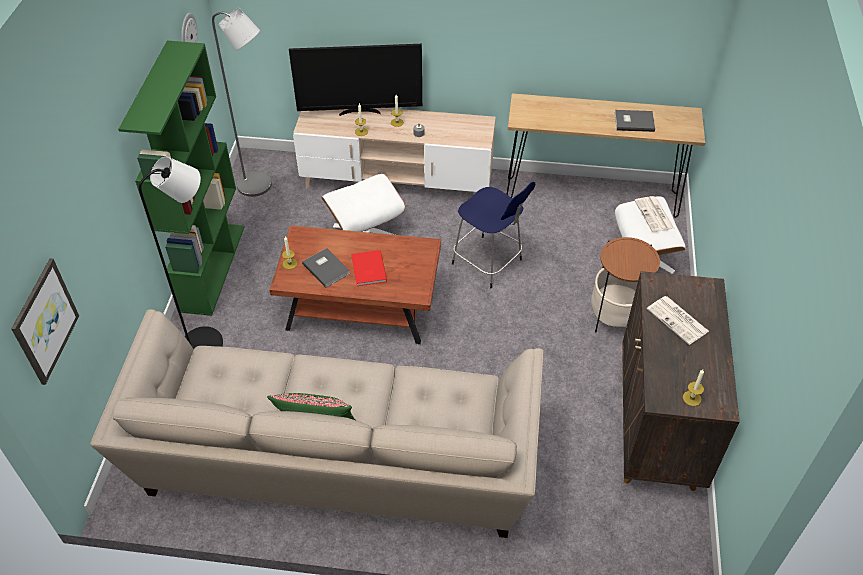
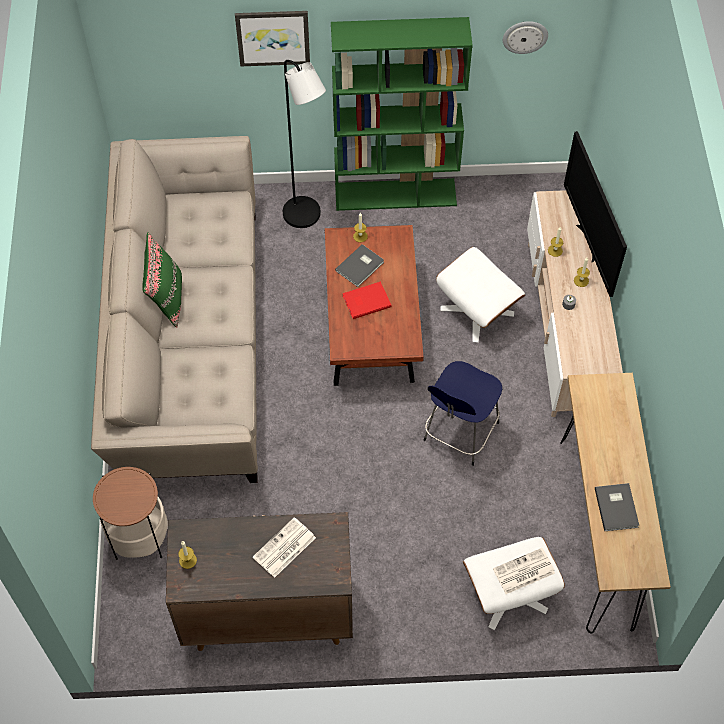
camera: 80 degrees right, 10 degrees up
(44, 321) = (147, 56): picture -> picture (273, 37)
(260, 186) = (519, 204): grey floor lamp -> none
(615, 318) = (406, 567): side table -> side table (139, 537)

